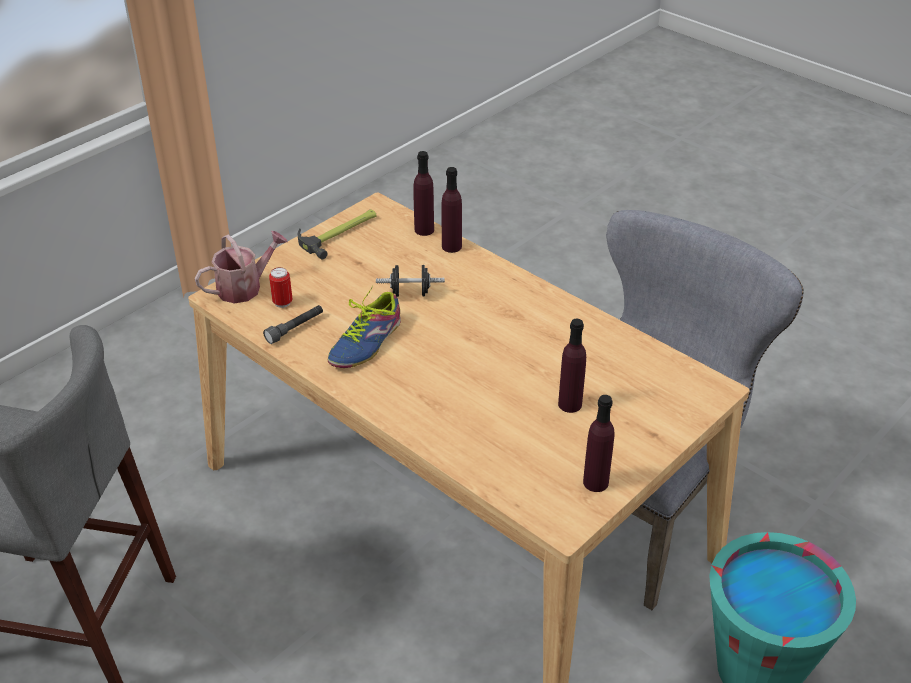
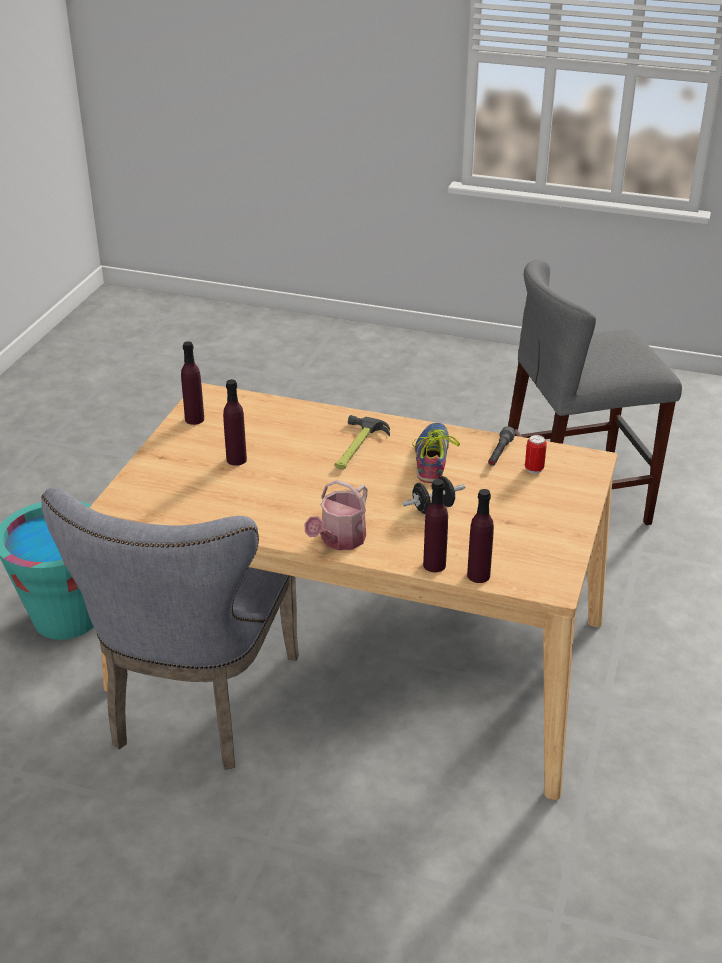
camera: 155 degrees right, 5 degrees down
(245, 287) = (580, 472): watering can -> watering can (339, 540)
(340, 233) = (557, 546): hammer -> hammer (356, 447)

